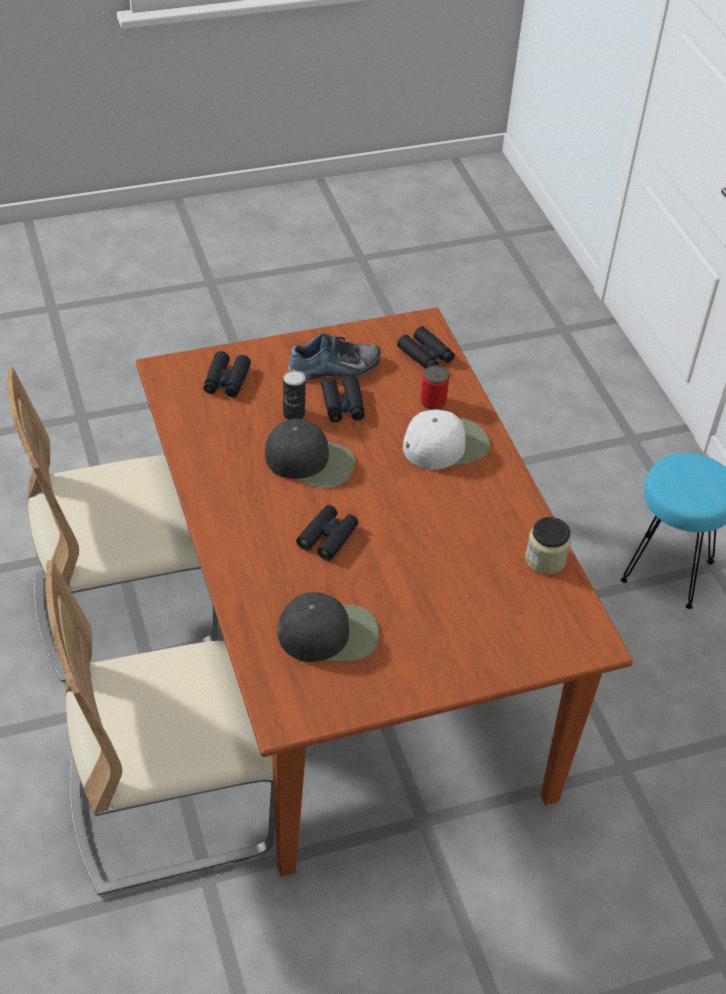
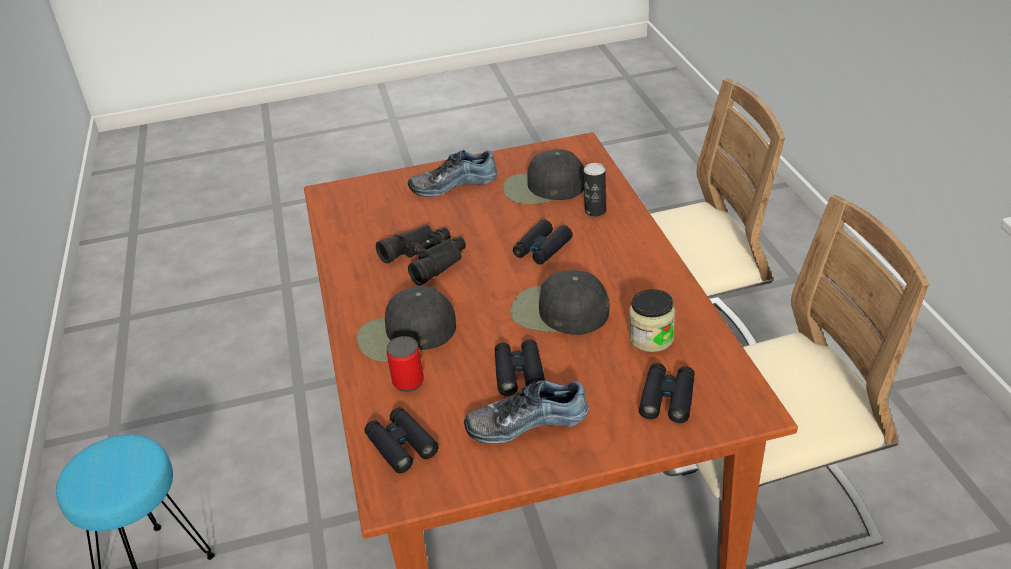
camera: 170 degrees left, 10 degrees down
(293, 414) = (579, 360): can -> can (595, 211)
(442, 650) = (453, 183): none -> shoe
(446, 444) = (406, 335): white cap -> black cap
(446, 531) = (427, 258): none -> black binoculars
(545, 559) = (343, 242): jar -> jar (651, 338)

